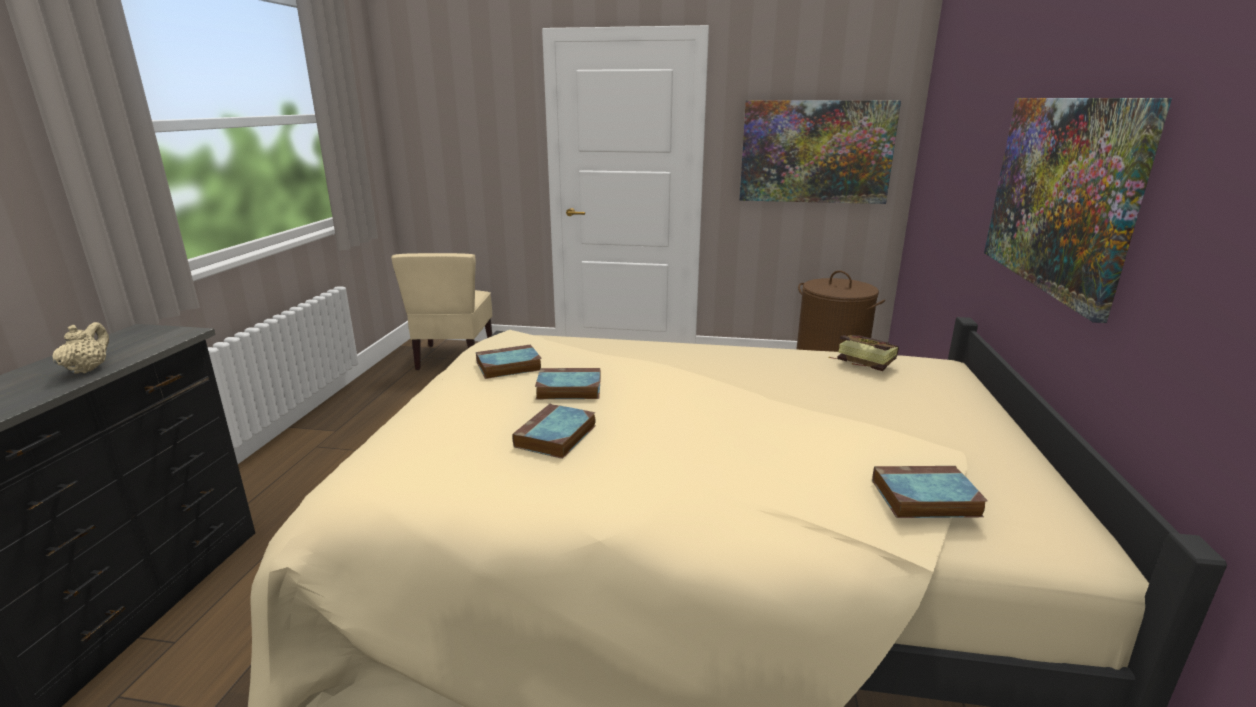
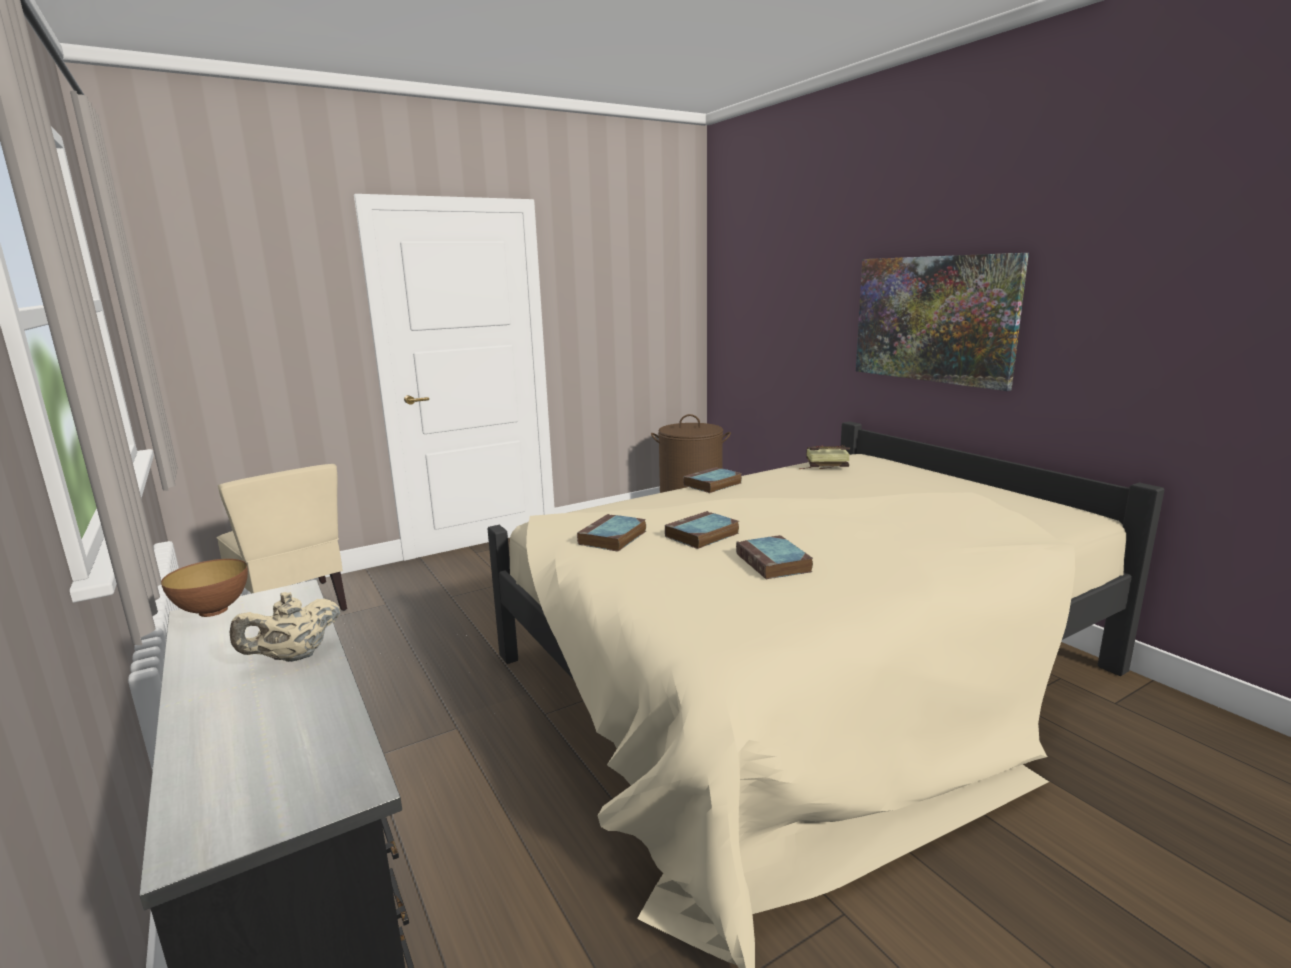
camera: 40 degrees left, 5 degrees down
(88, 369) = (294, 657): beige teapot -> beige teapot turned 90 degrees counterclockwise
(143, 330) = (213, 611): none -> bowl
(816, 152) = (636, 315): picture -> none
(923, 499) = (1009, 516): book -> book (712, 484)

